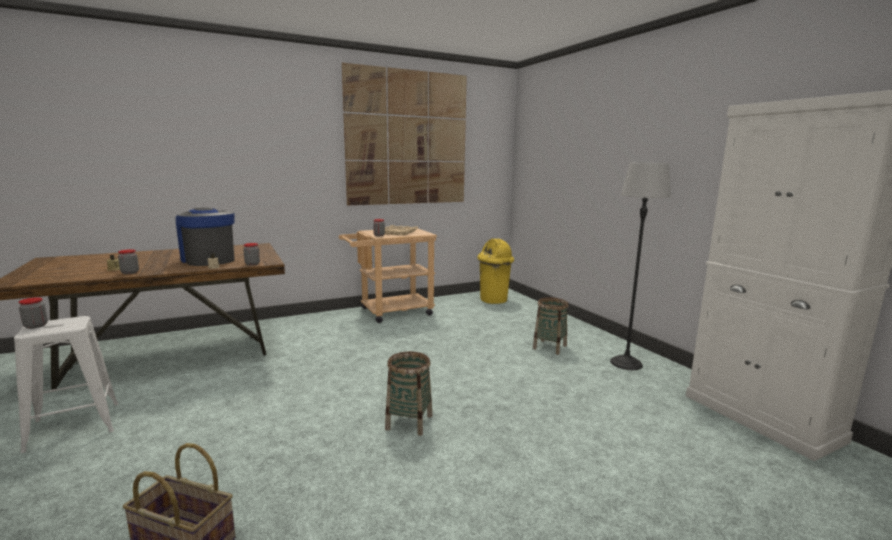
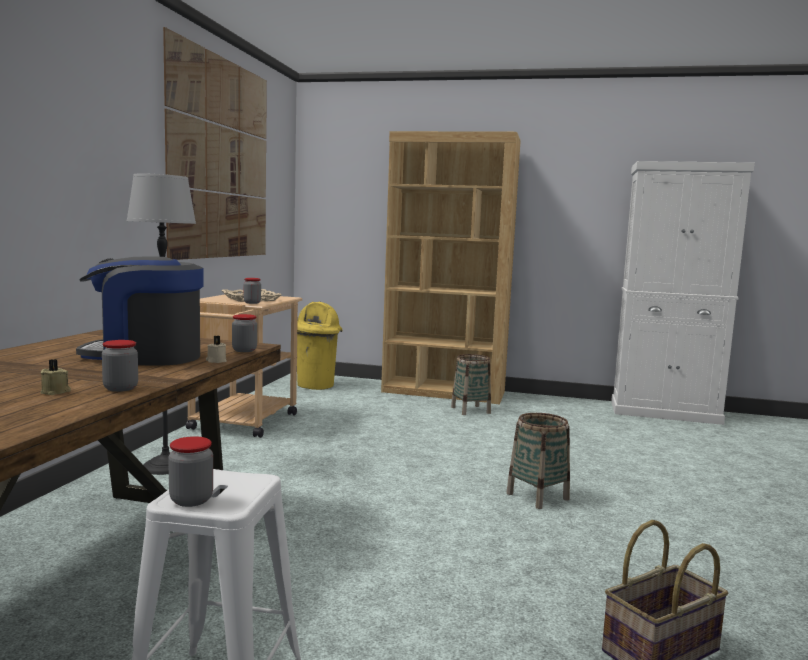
camera: 50 degrees left, 5 degrees down
(570, 328) = (444, 392): none -> brown bookcase
(626, 363) = (541, 405): floor lamp -> floor lamp (166, 466)

